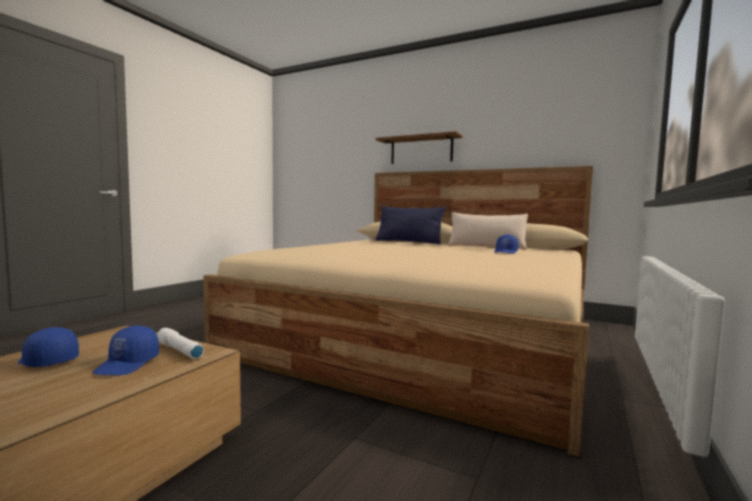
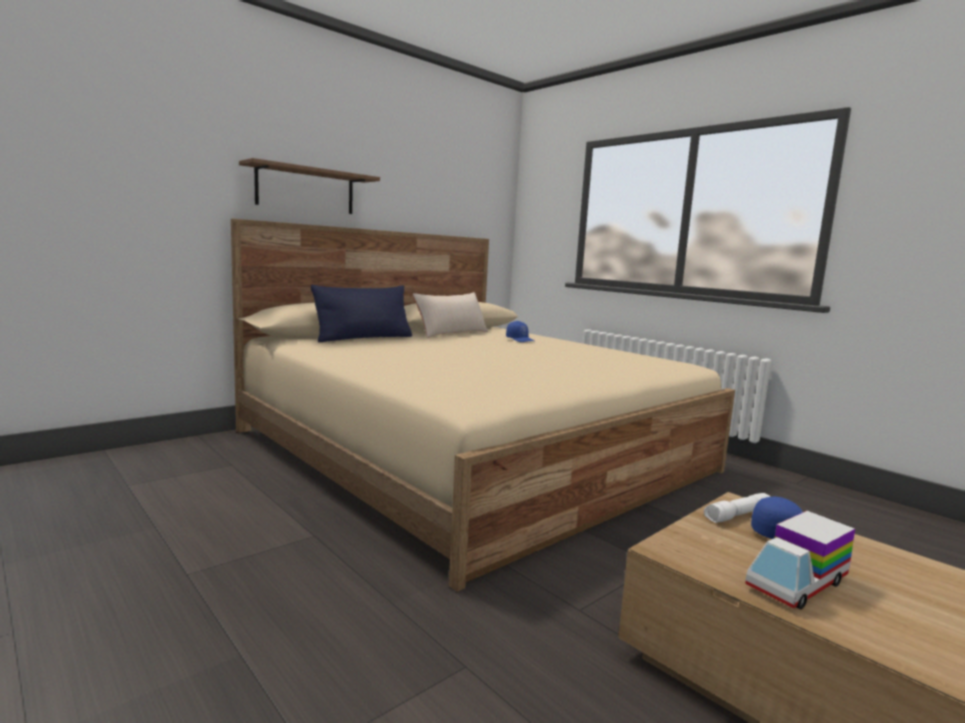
camera: 70 degrees left, 5 degrees up
(47, 361) = (797, 583): blue cap -> toy truck

